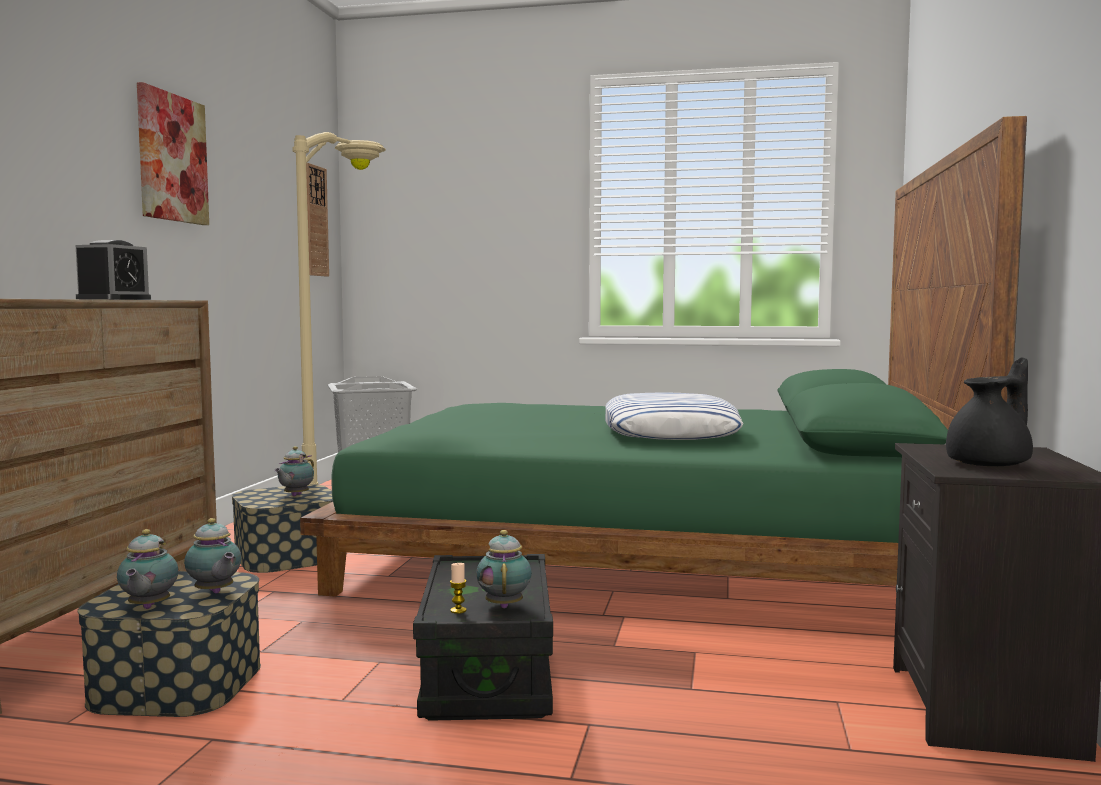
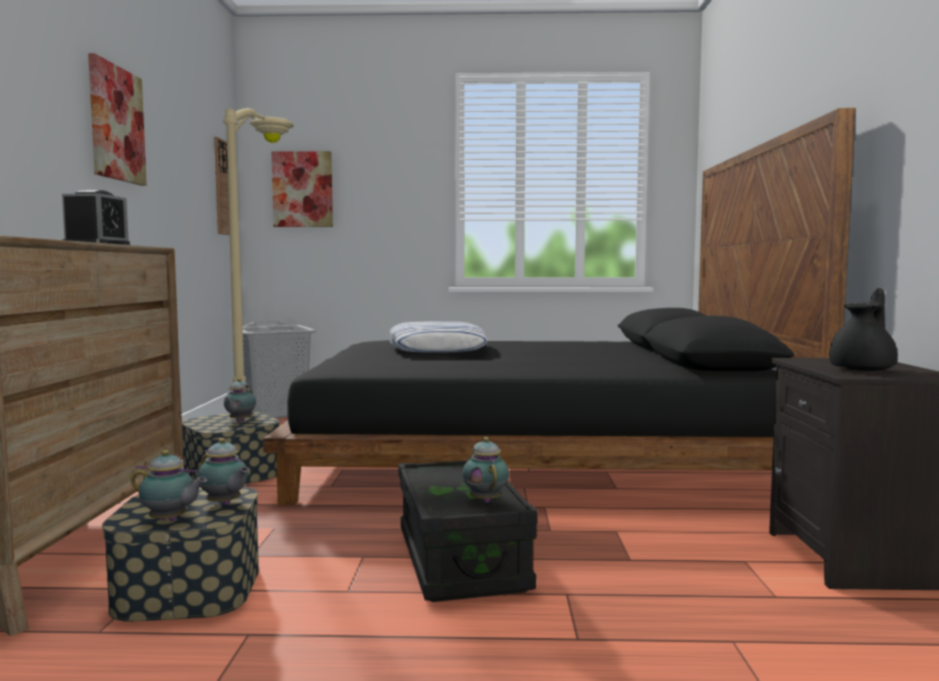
camera: 10 degrees left, 0 degrees up
(147, 607) = (170, 520): teapot -> teapot turned 60 degrees counterclockwise
(410, 221) = (302, 189): none -> picture
(458, 610) = (450, 507): candle -> none
(647, 552) = (533, 456): green bed -> black bed
(670, 431) = (558, 357): pillow -> pillow (437, 348)

